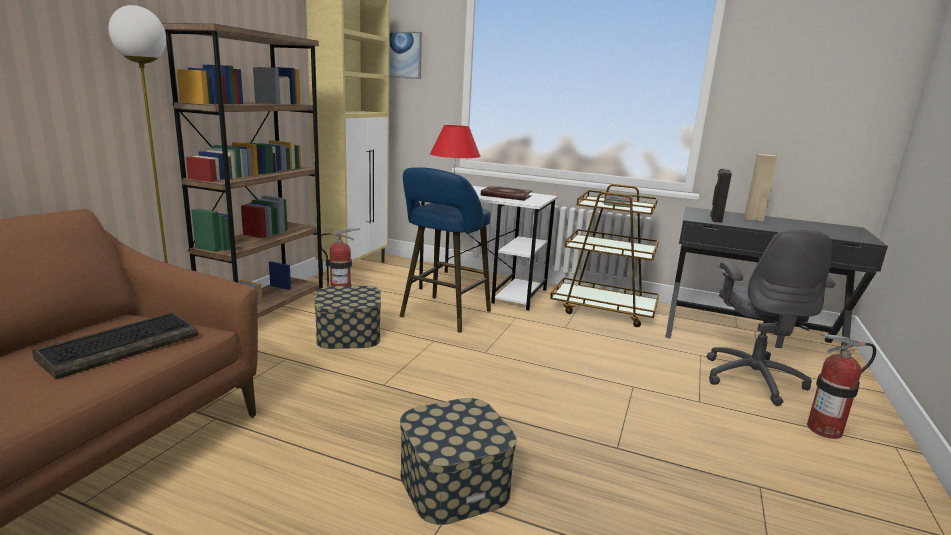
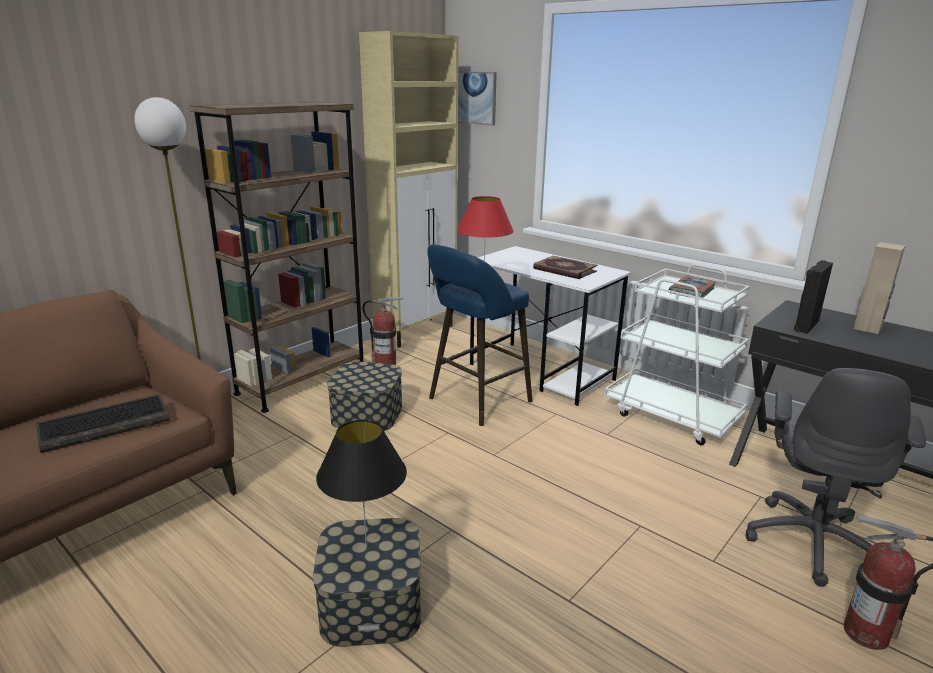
camera: 20 degrees right, 5 degrees up
(452, 424) = (366, 547): none -> black table lamp
(603, 310) = (672, 415): brown cart -> white cart

